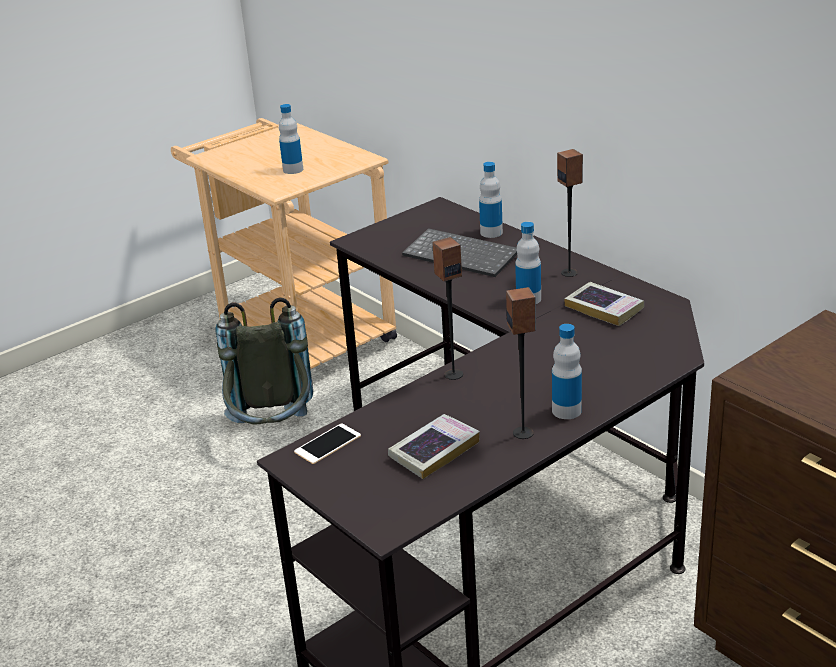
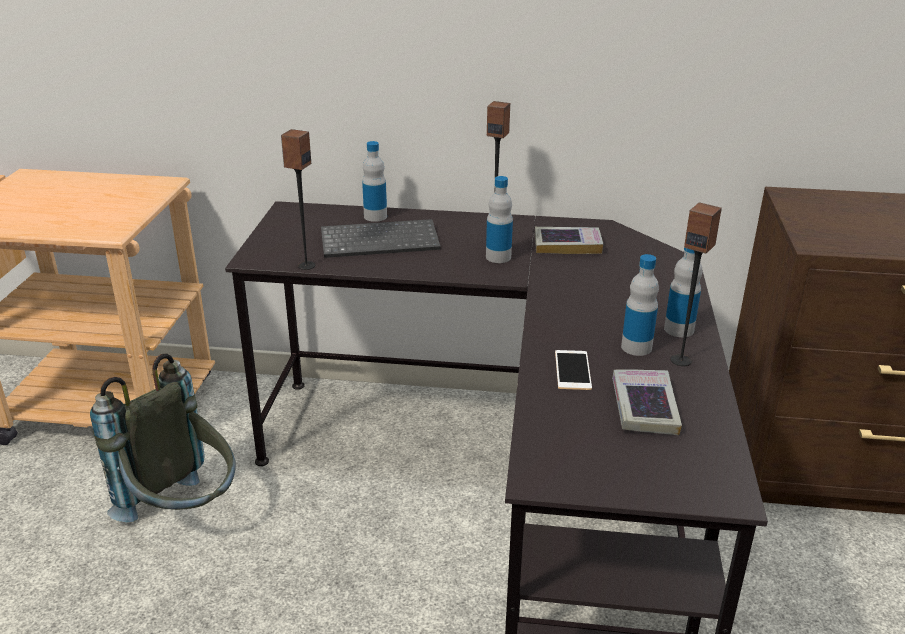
camera: 45 degrees left, 0 degrees up
(293, 170) = (96, 210): bottle -> bottle (636, 347)
(327, 444) = (546, 447): phone -> phone (572, 370)
(453, 374) = (545, 338): speaker -> speaker (306, 265)

